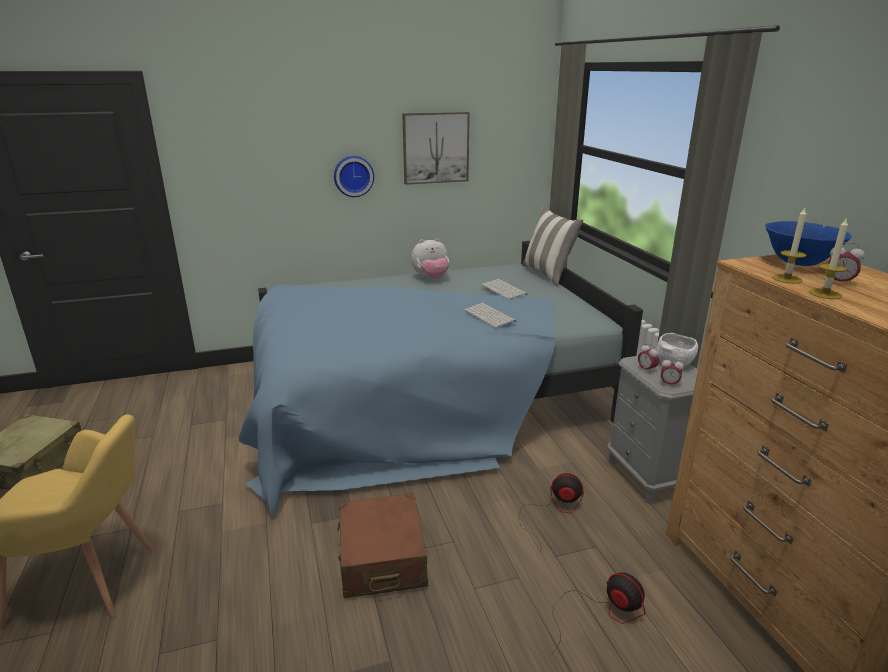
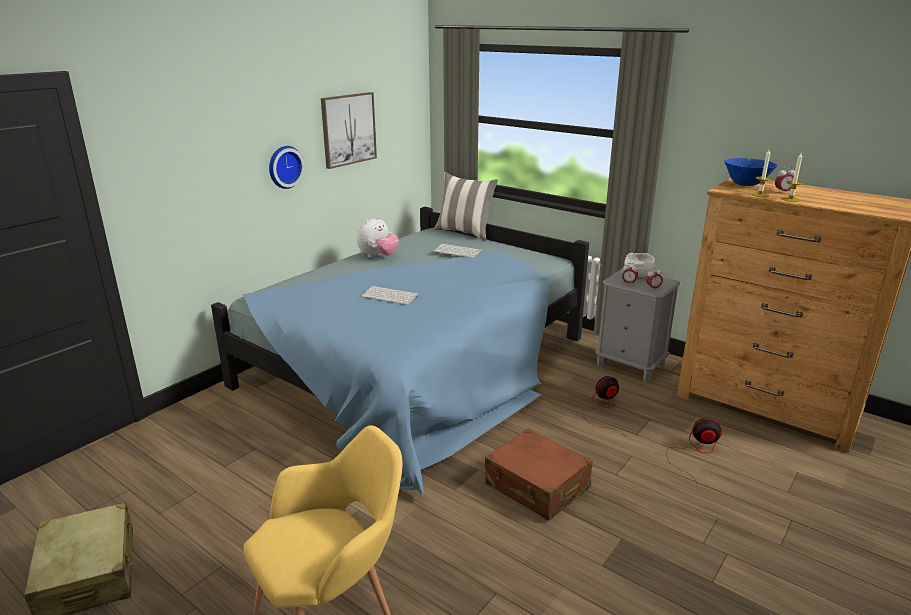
camera: 35 degrees left, 0 degrees up
(490, 316) = (481, 273): keyboard -> keyboard (391, 296)

